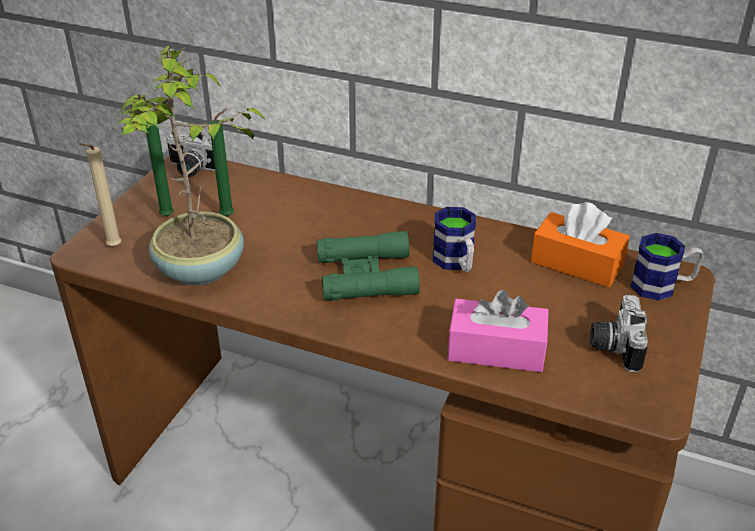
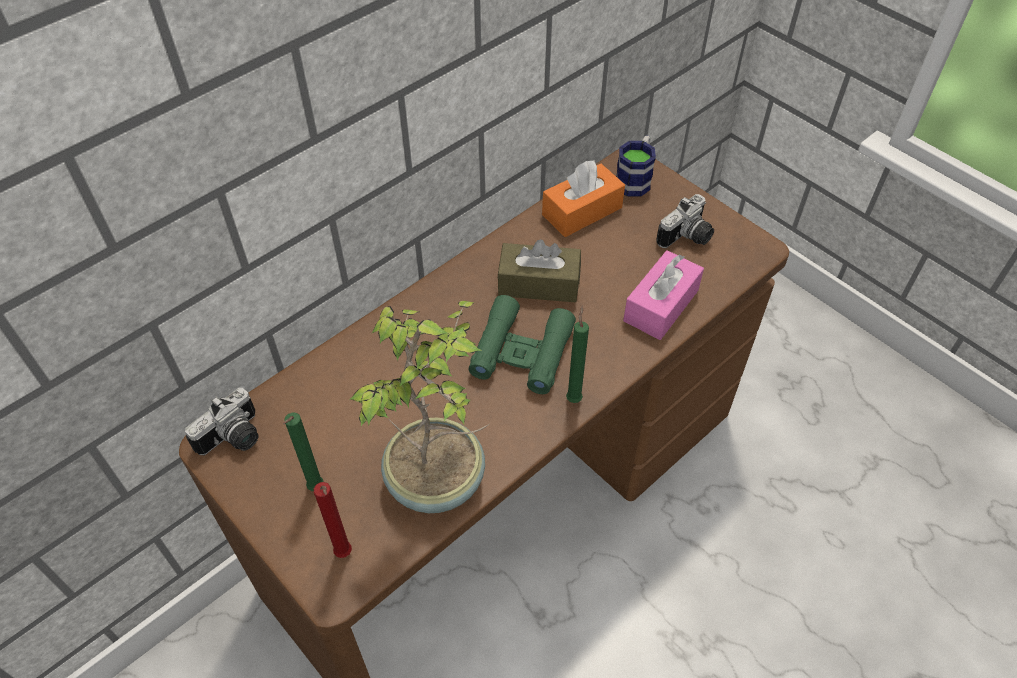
camera: 65 degrees left, 15 degrees up
(112, 247) = (344, 555): beige candle -> red candle
(229, 216) = (354, 429): green candle -> green candle (574, 397)
(456, 263) = (539, 284): mug -> brown tissue box
(613, 346) = (687, 238): camera -> camera turned 75 degrees counterclockwise

